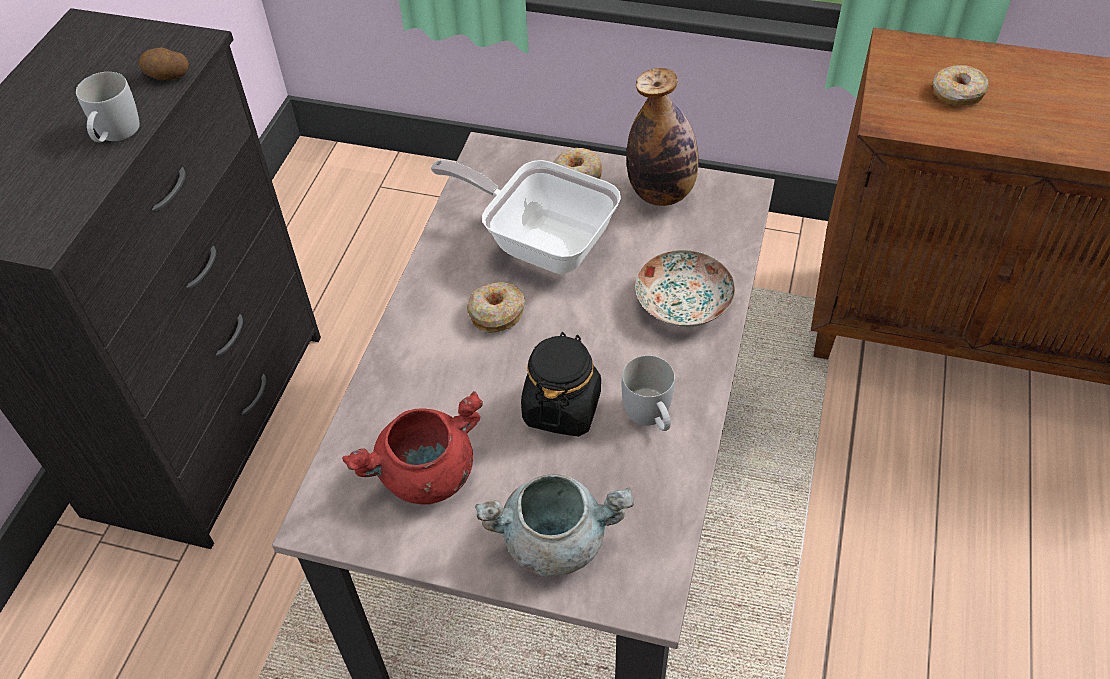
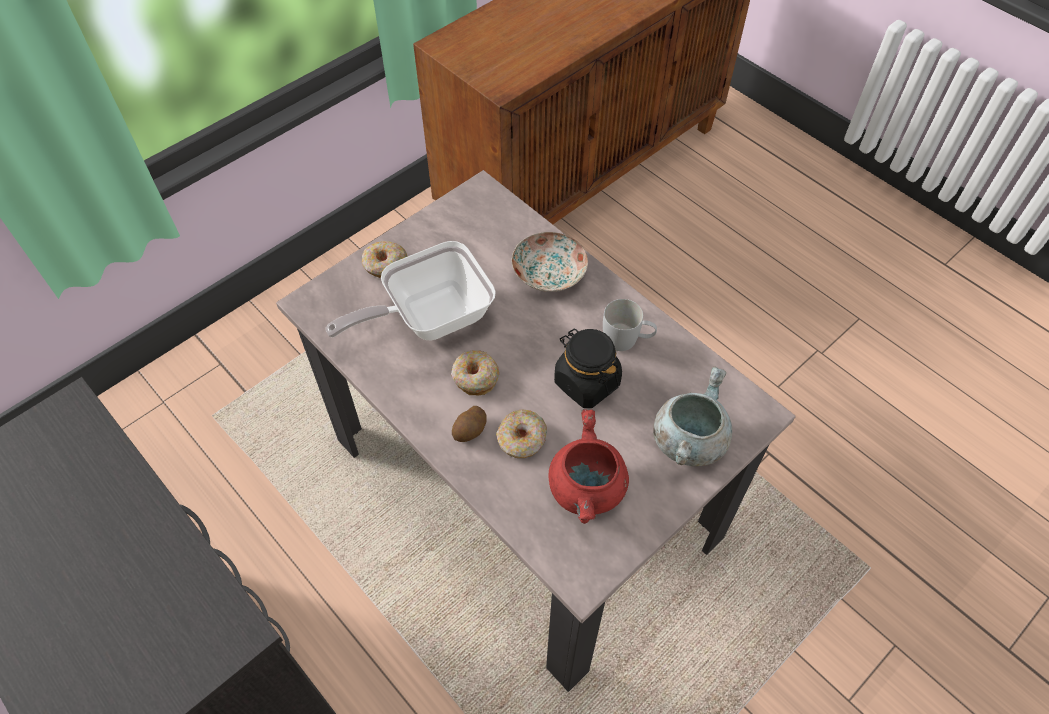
camera: 60 degrees left, 5 degrees up
(115, 135) = (140, 521): white mug -> none
(167, 76) = (96, 449): potato -> potato (470, 430)
(661, 193) = (444, 230): bottle -> none
(957, 93) = (508, 47): donut -> donut (522, 439)

